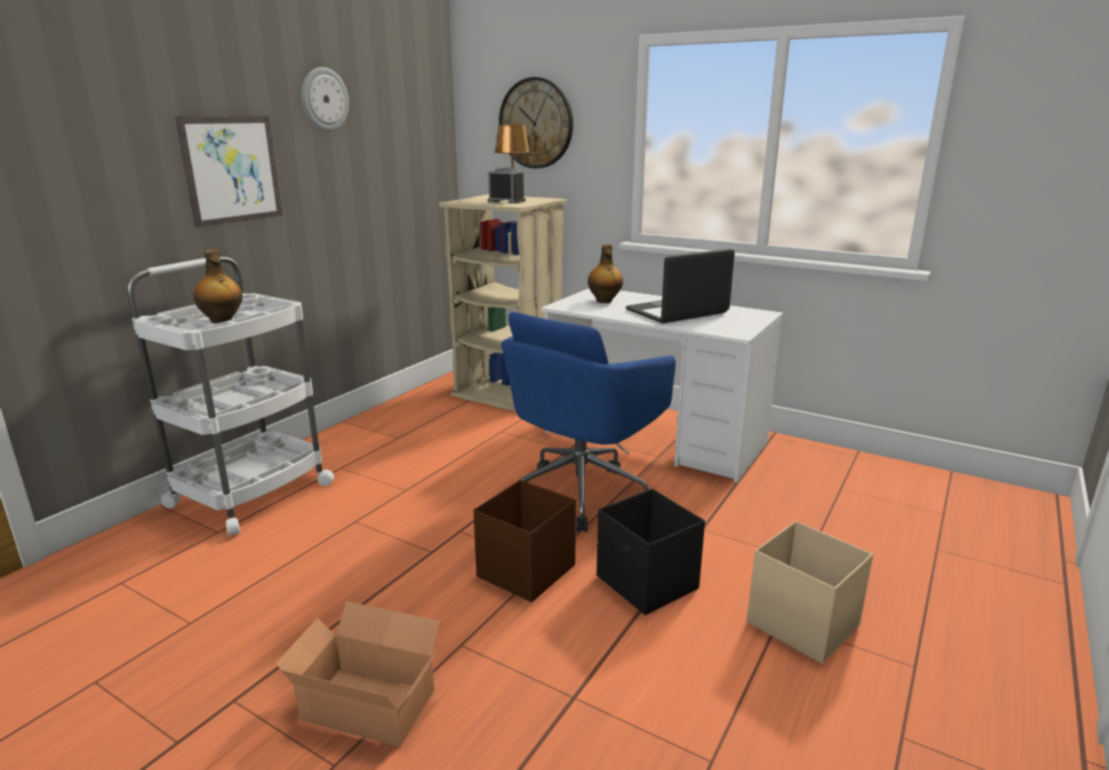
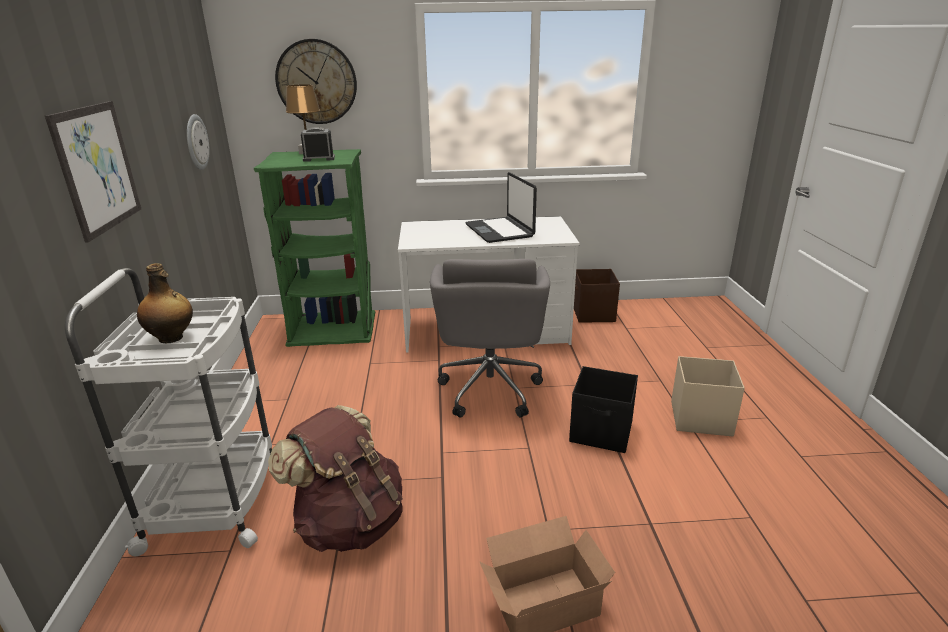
camera: 35 degrees left, 5 degrees up
(314, 552) = (349, 523): none -> brown backpack
(324, 99) = (141, 75): wall clock -> wall clock (196, 142)
(509, 392) = (333, 328): beige bookcase -> green bookcase
(525, 572) = (523, 460): brown storage box -> brown storage box (593, 314)
(584, 493) = (489, 388): blue office chair -> grey office chair
(604, 301) = (434, 232): bottle -> none
(677, 312) = (500, 231): laptop -> laptop turned 45 degrees counterclockwise

